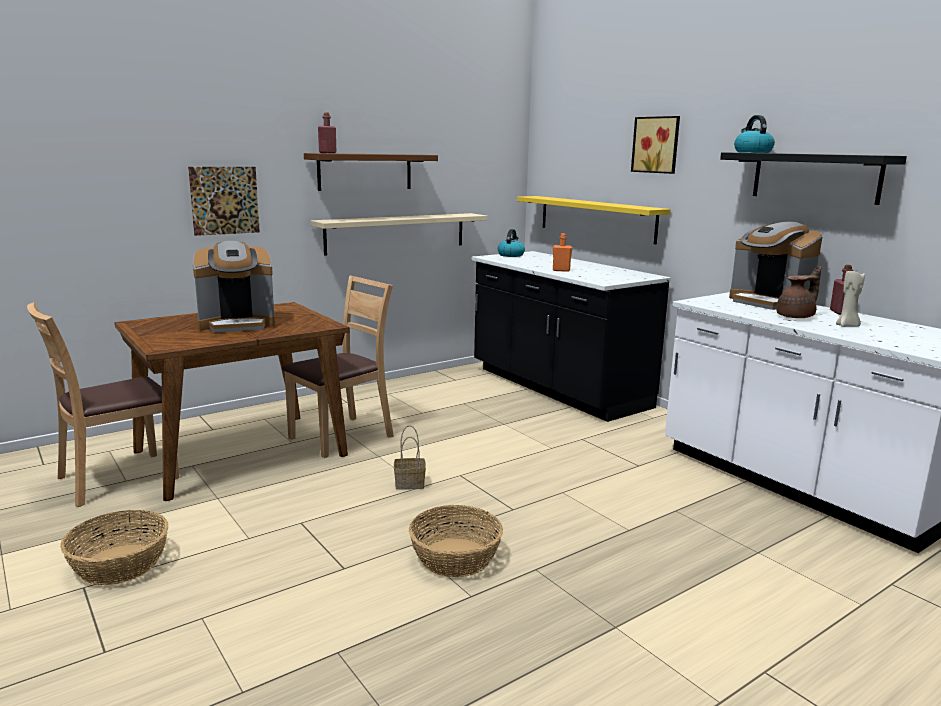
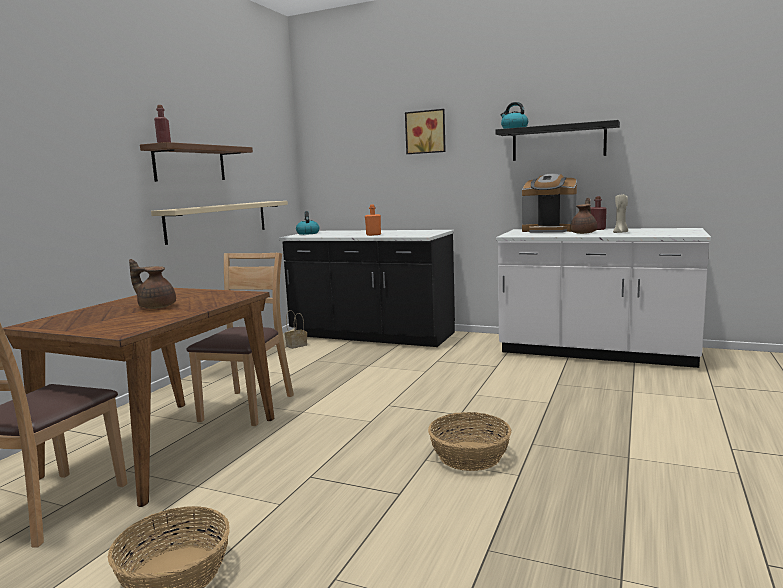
camera: 30 degrees left, 5 degrees down
(225, 200) = (73, 192): picture -> none
(237, 324) = (156, 307): coffee machine -> brown teapot
(410, 483) = (359, 421): basket -> basket (297, 345)
(596, 218) = (375, 195): yellow shelf -> none

